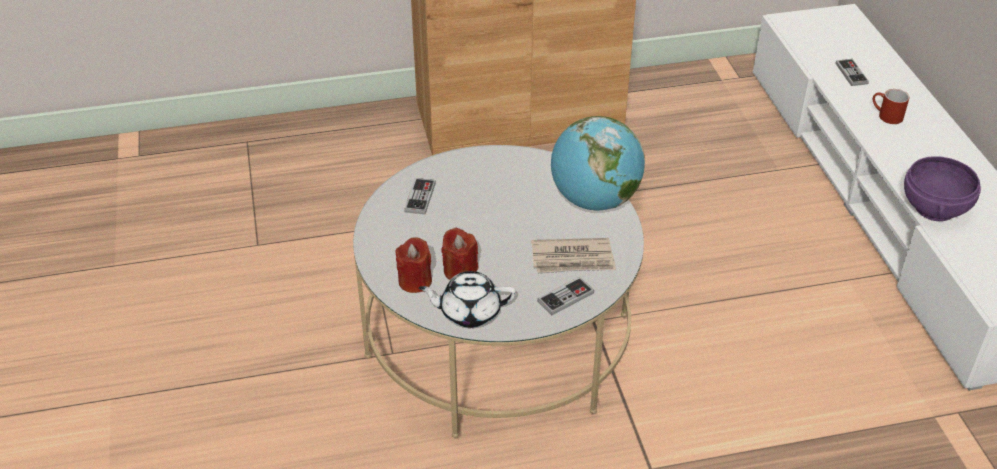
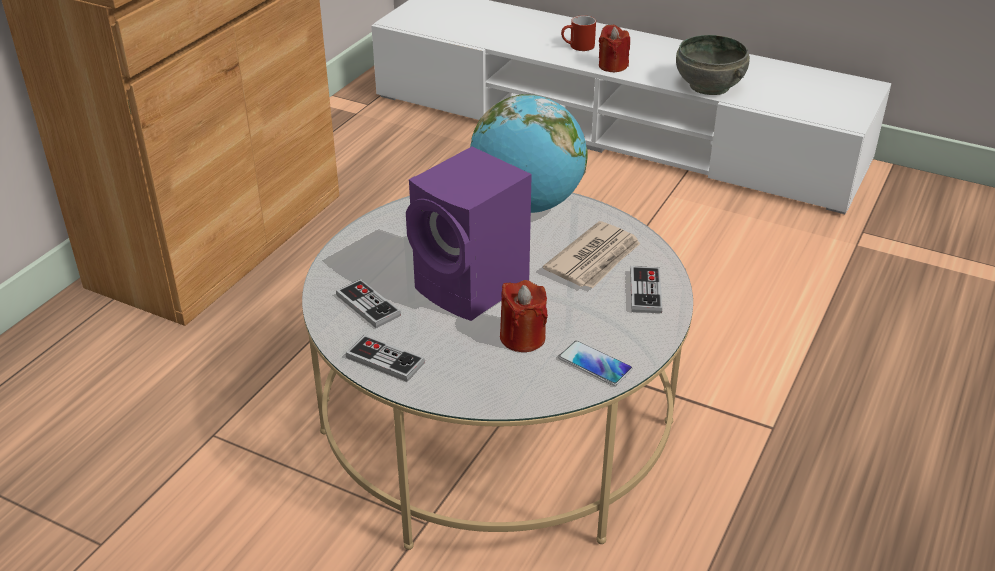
camera: 50 degrees left, 5 degrees down
(415, 281) = (499, 377): red candle -> red candle (612, 66)
(469, 312) = (595, 364): white teapot -> phone
(483, 226) = (473, 288): none -> purple speaker
(851, 73) = (507, 32): game controller -> game controller (385, 360)
(935, 208) = (710, 86): purple bowl -> grey bowl

